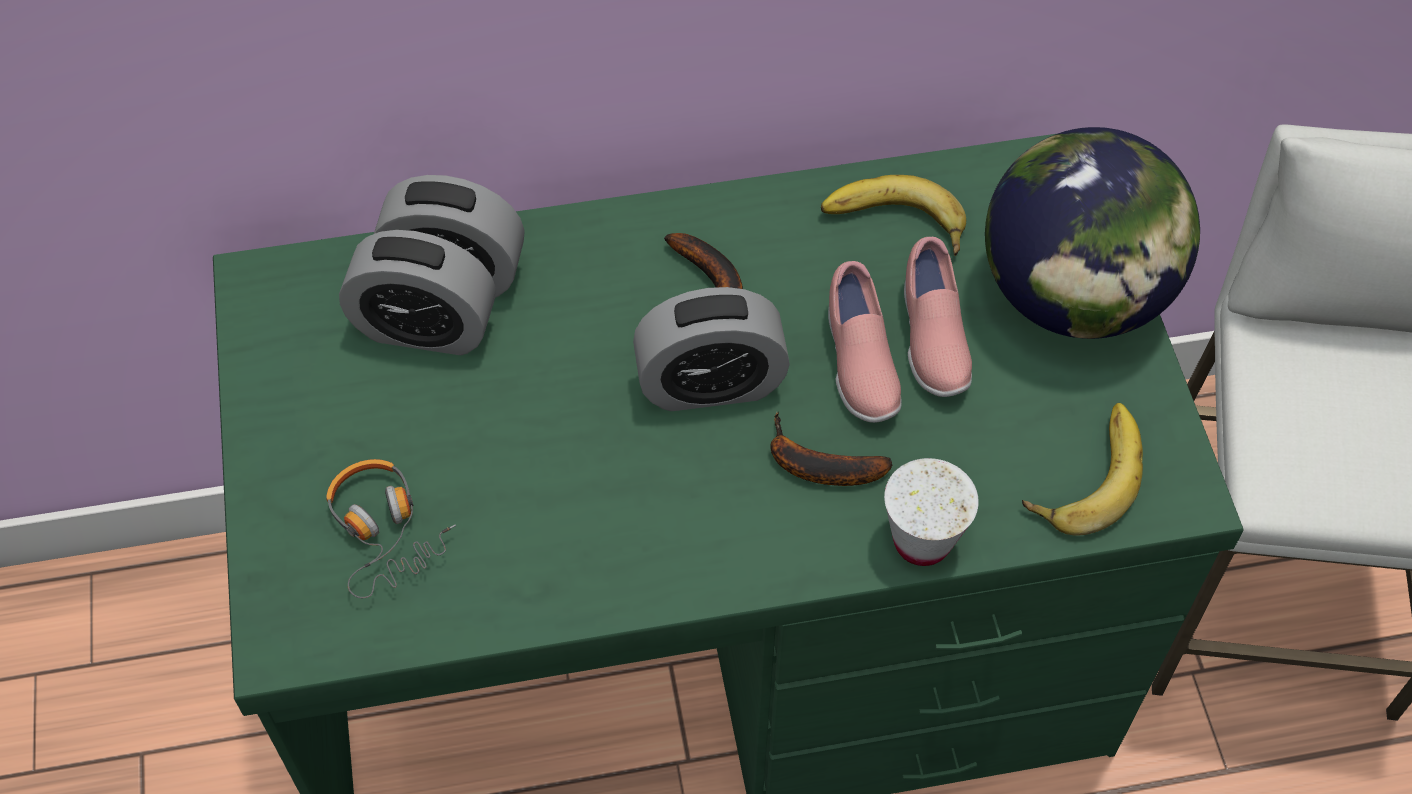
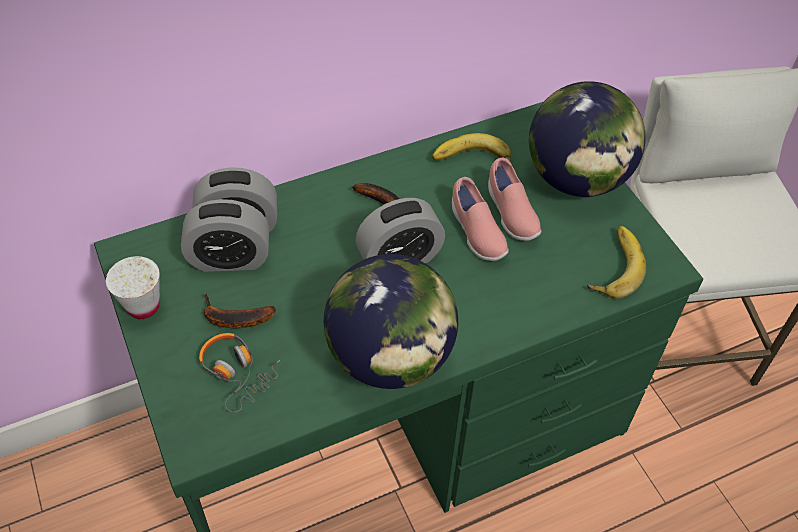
camera: 15 degrees left, 5 degrees down
(644, 557) = (391, 357): none -> globe
(817, 465) = (471, 289): banana -> banana (233, 319)
(922, 541) = (540, 317): white cup -> white cup (143, 306)

